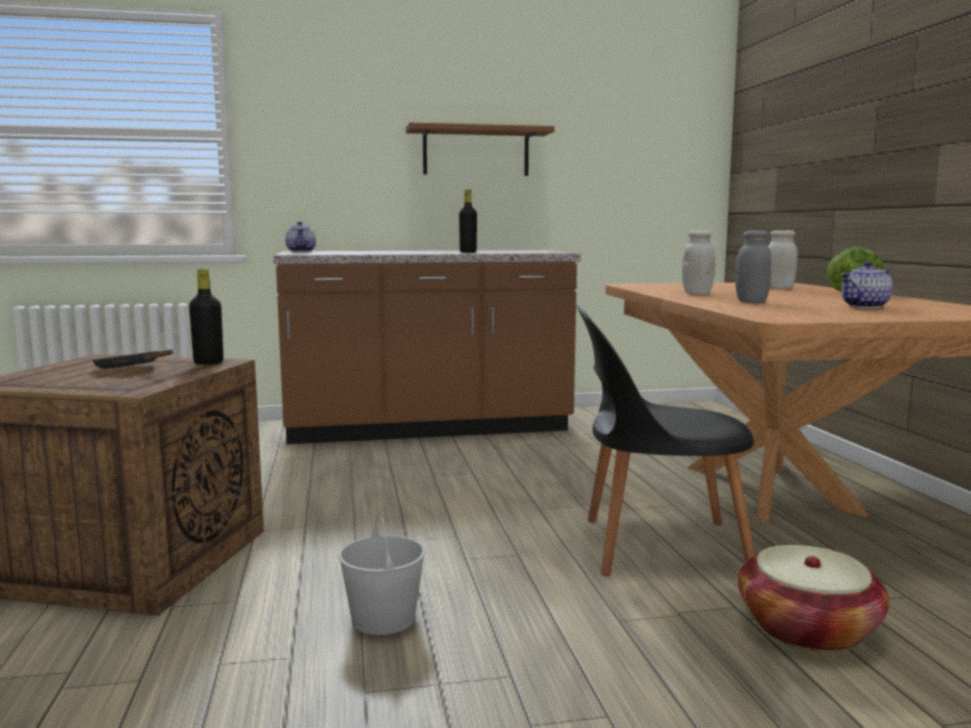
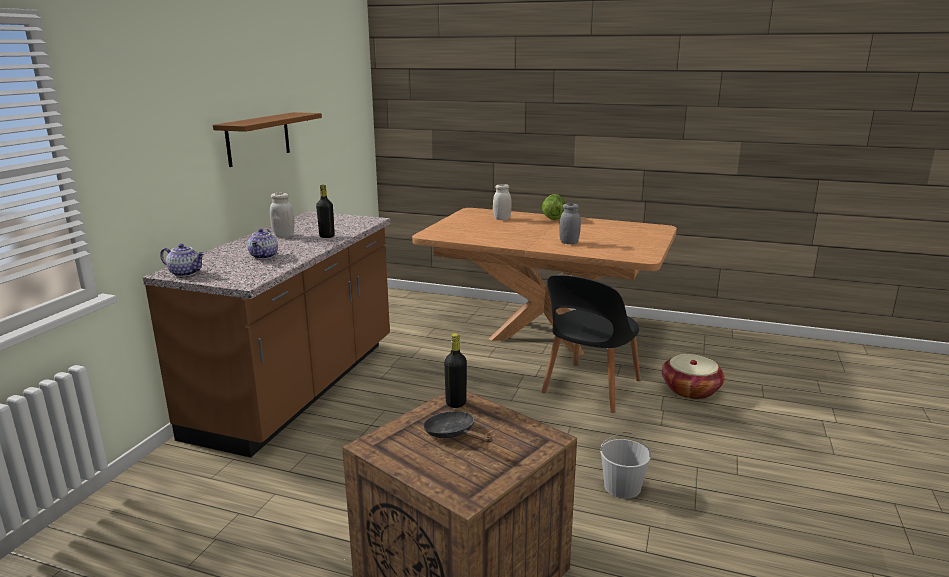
camera: 60 degrees left, 10 degrees up
(132, 369) = (453, 434): black frying pan -> black frying pan turned 75 degrees clockwise
(697, 293) = (511, 238): white jar -> white jar (284, 235)
(865, 307) = (611, 234): teapot -> teapot (264, 256)

